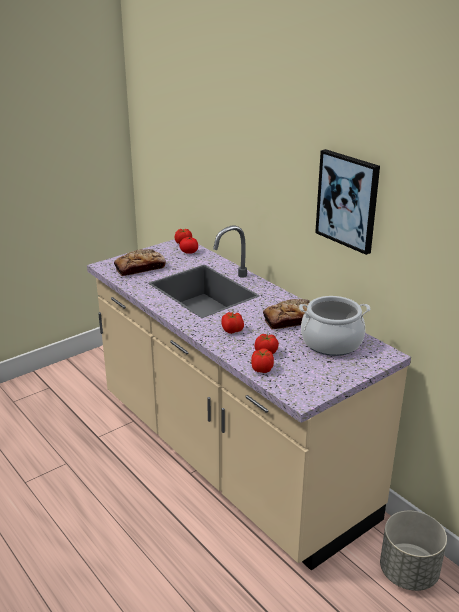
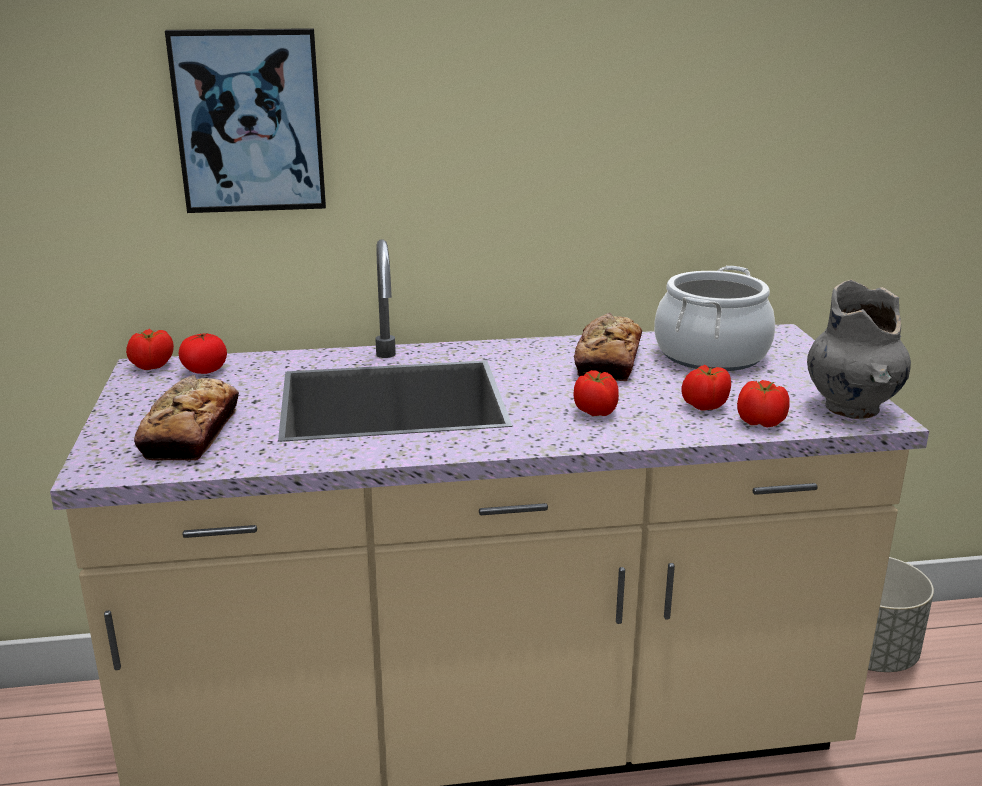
camera: 60 degrees left, 5 degrees down
(303, 390) = (852, 409): none -> grey vase
(348, 200) = (631, 100): picture -> picture (249, 121)

